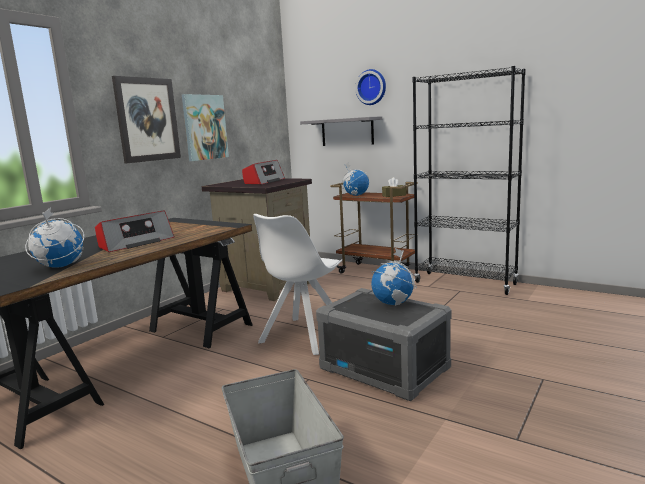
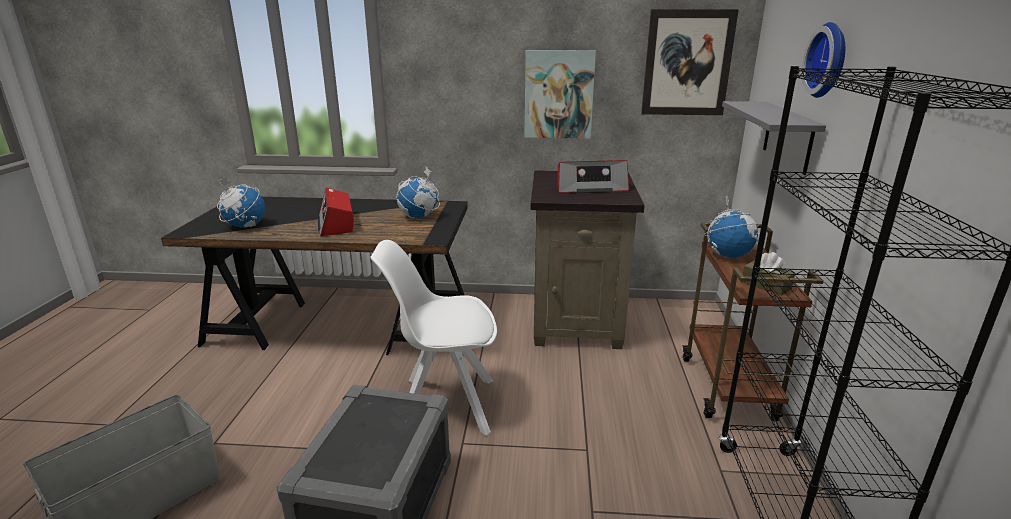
camera: 60 degrees right, 10 degrees up
(135, 243) = (336, 223): radio -> radio turned 60 degrees clockwise
(147, 119) = (469, 81): picture -> picture (687, 63)
(393, 303) = (390, 442): globe -> globe (419, 217)

